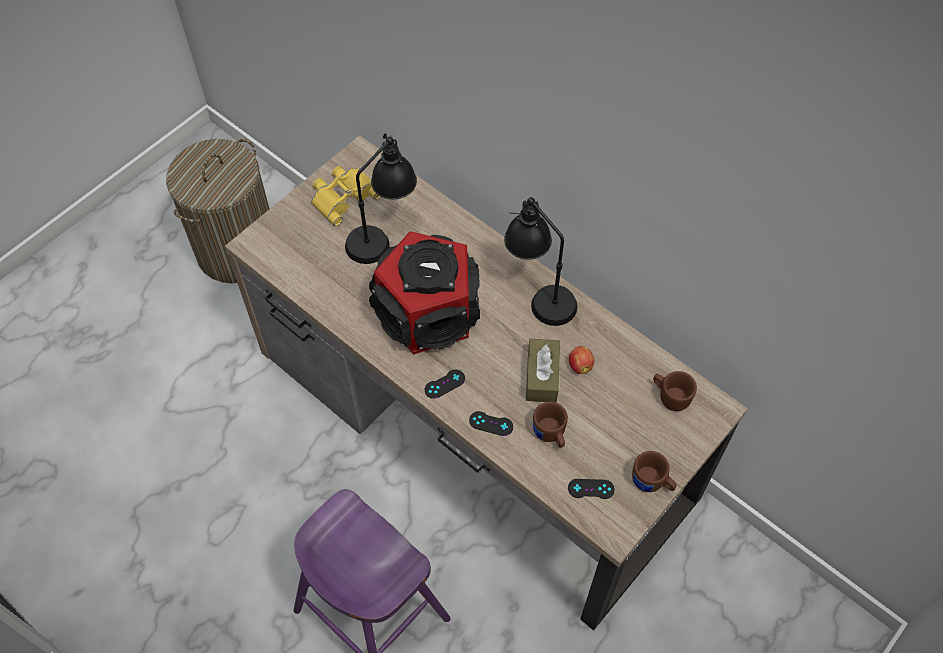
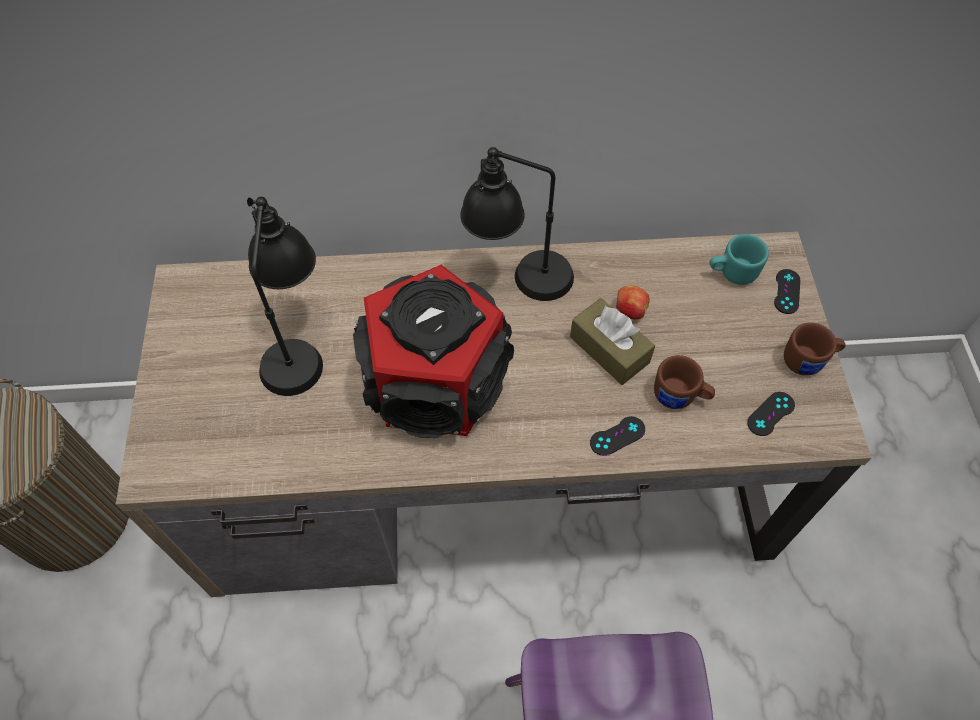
camera: 45 degrees left, 0 degrees up
(343, 196) = (206, 338): yellow binoculars -> none
(444, 384) = (530, 438): black game controller -> black game controller (787, 291)
(670, 396) = (731, 272): brown mug -> turquoise mug

